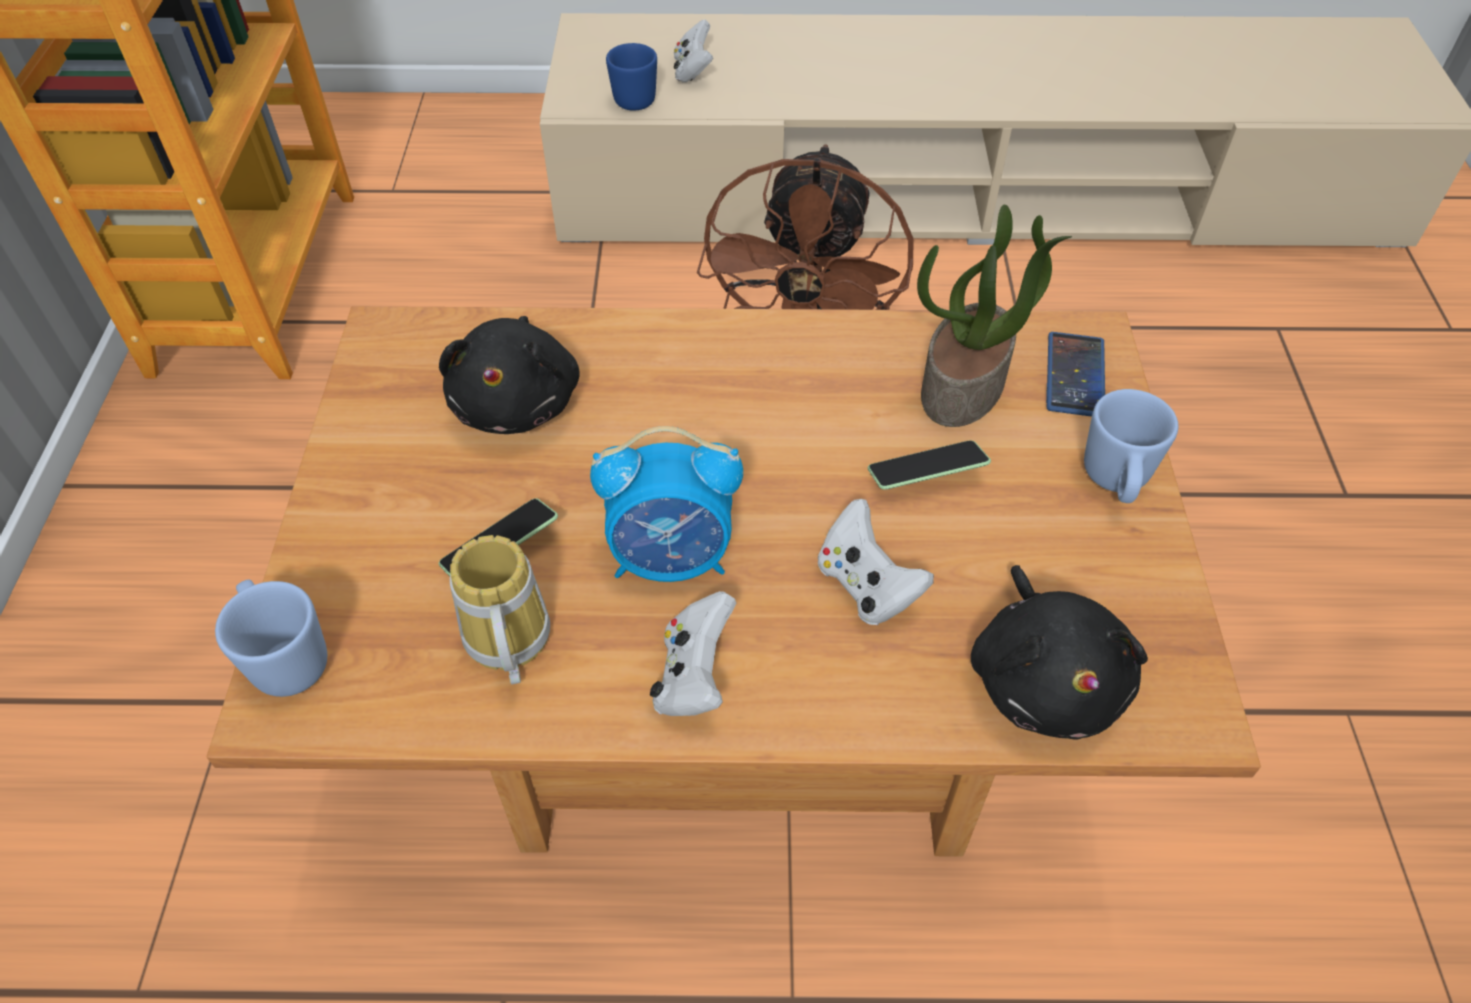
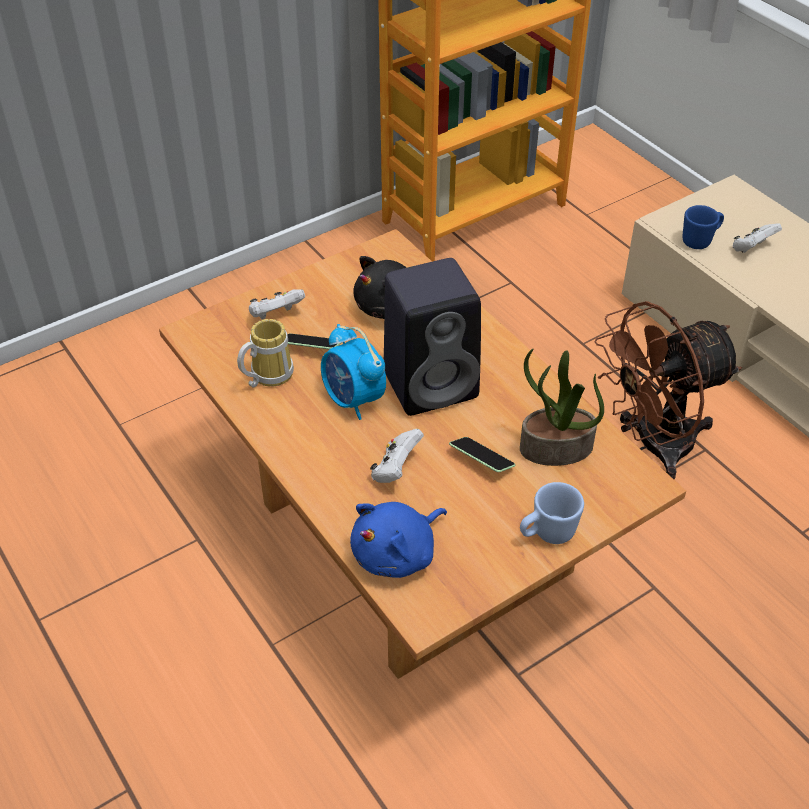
camera: 55 degrees right, 5 degrees down
(285, 657) = (212, 321): blue mug -> none
(694, 677) = (300, 437): white game controller -> white game controller (276, 315)
(725, 443) = (433, 383): none -> black speaker
(1045, 679) = (397, 554): black plush toy -> blue plush toy
(1075, 375) = (610, 488): phone -> none

